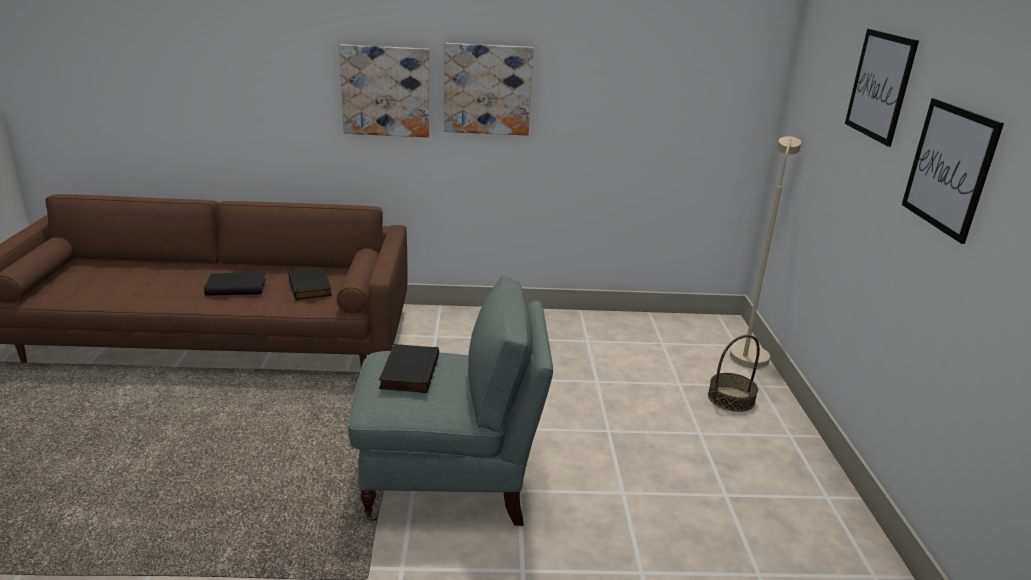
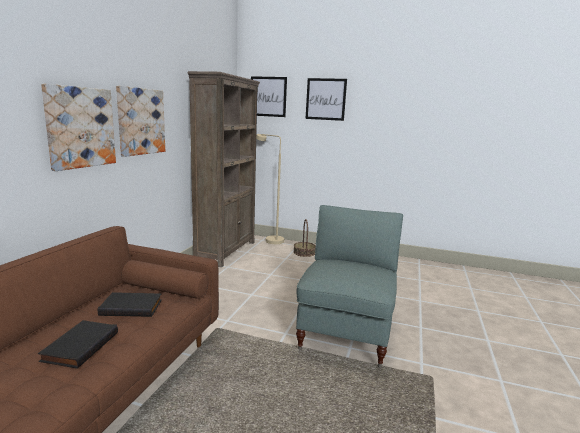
camera: 70 degrees left, 10 degrees down
(408, 372) = (348, 271): black book -> none
(644, 326) = (226, 251): none -> brown bookcase
(949, 168) = (384, 119): picture -> picture (268, 96)

